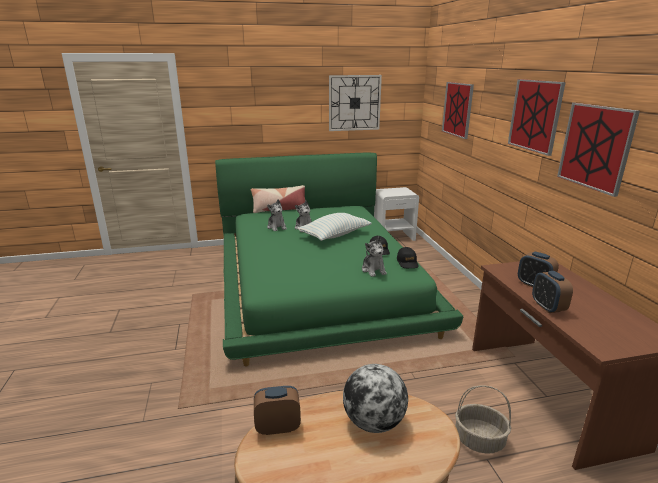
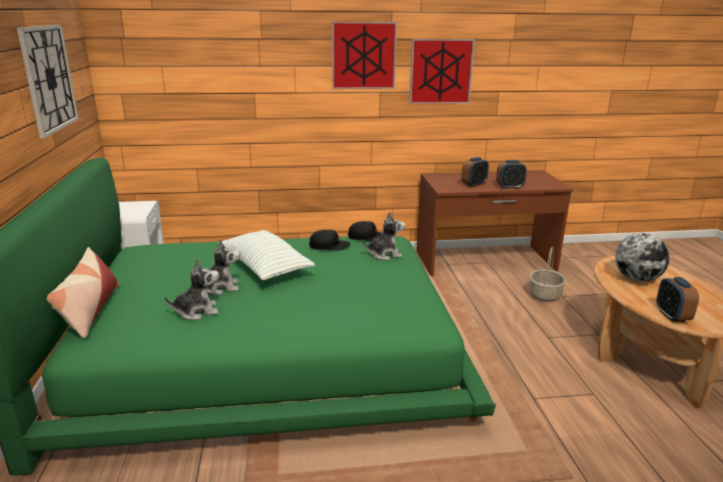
camera: 85 degrees left, 0 degrees up
(457, 109) = (209, 65): picture -> none

